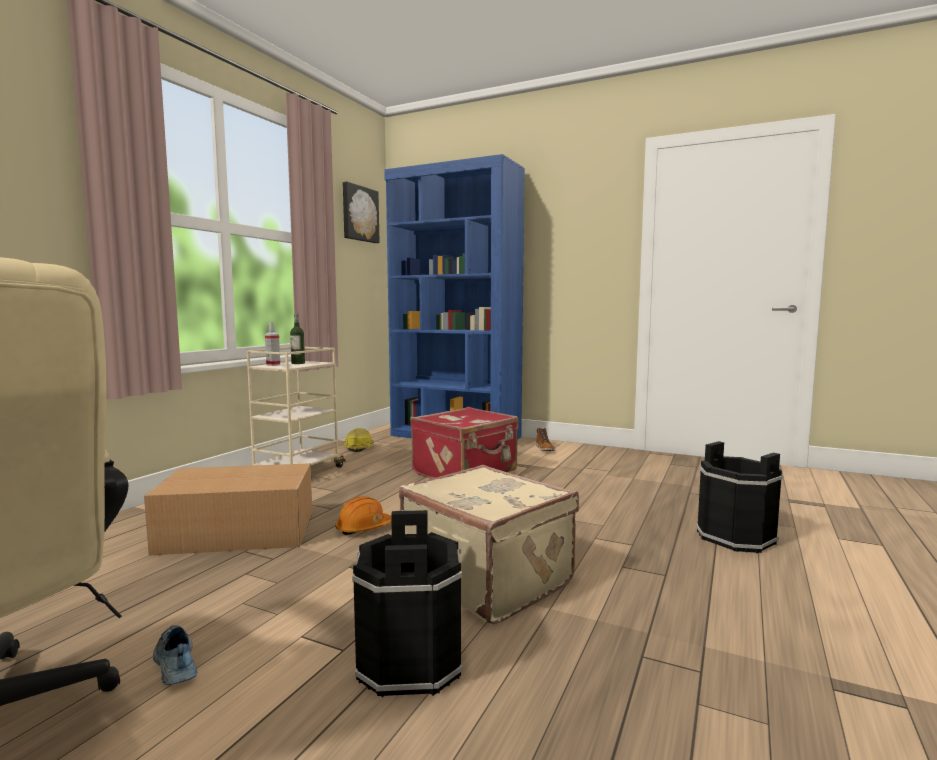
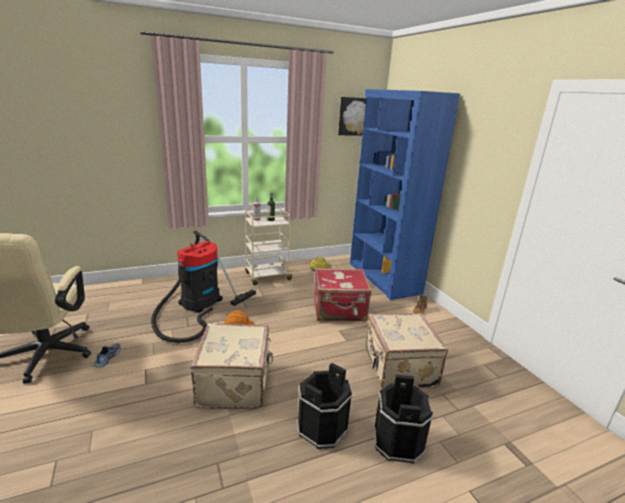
camera: 40 degrees right, 15 degrees up
(236, 532) = (198, 304): cardboard box -> vacuum cleaner
(409, 662) = (152, 403): black bucket -> black bucket (321, 427)
(619, 491) = (398, 368): none -> beige suitcase

